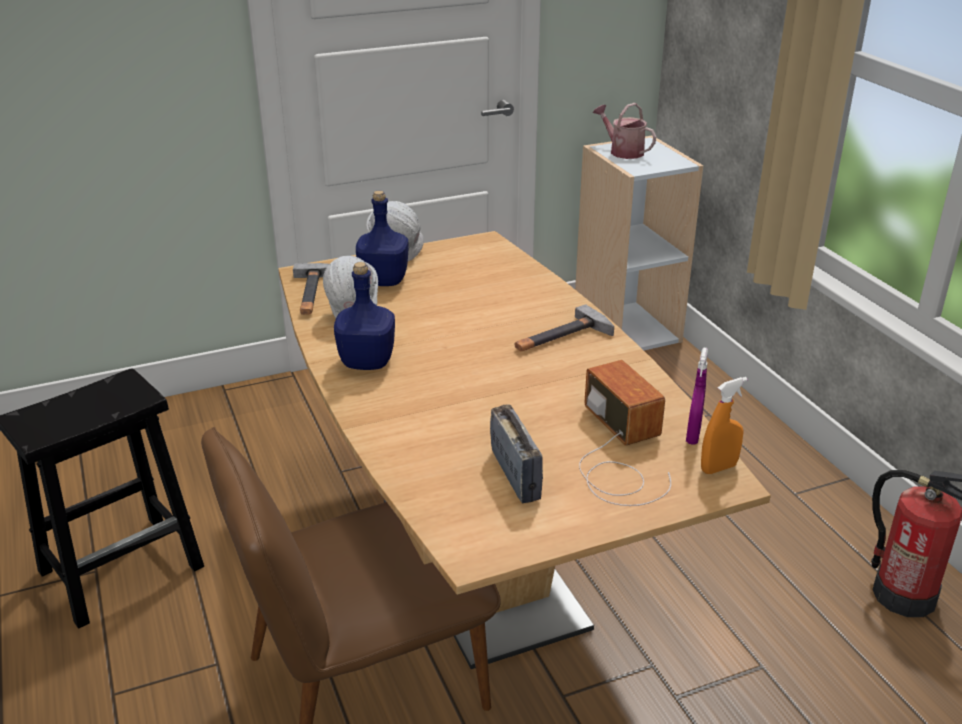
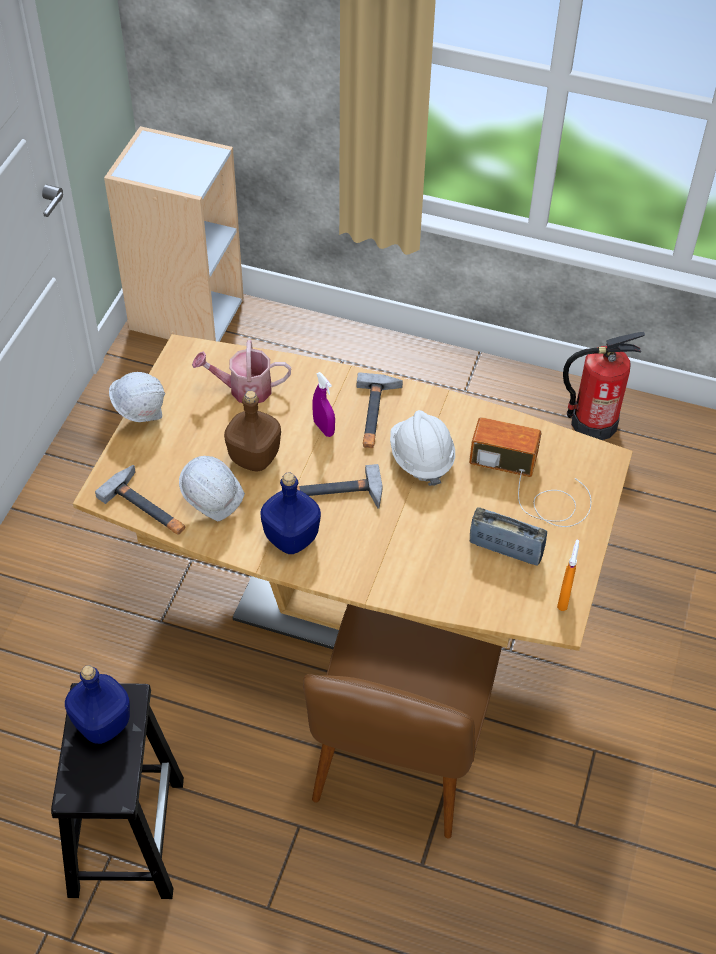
camera: 50 degrees left, 20 degrees up
(384, 280) = (176, 452): blue bottle -> blue bottle (102, 723)
(426, 310) = (254, 458): none -> brown bottle
(444, 358) = (333, 493): none -> hammer
(550, 380) = (421, 458): none -> white hard hat
(623, 151) = (148, 166): watering can -> watering can (244, 389)
(693, 436) = (549, 438): purple spray bottle -> purple spray bottle (323, 428)
(718, 468) = (589, 452): orange spray bottle -> orange spray bottle (564, 599)

